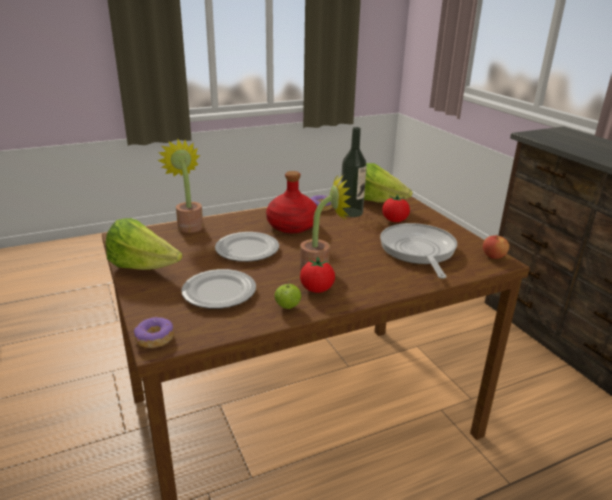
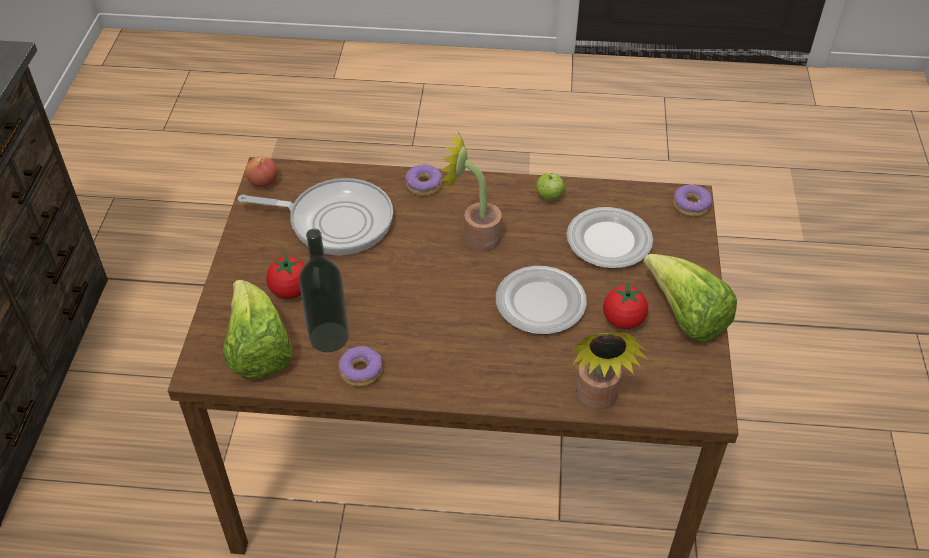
camera: 150 degrees left, 20 degrees up
(293, 226) = (443, 335): red bottle -> none
(317, 289) = (503, 208): tomato -> tomato (623, 320)
(390, 285) = (424, 185): none -> donut
(418, 251) = (335, 221): frying pan -> frying pan turned 105 degrees counterclockwise

